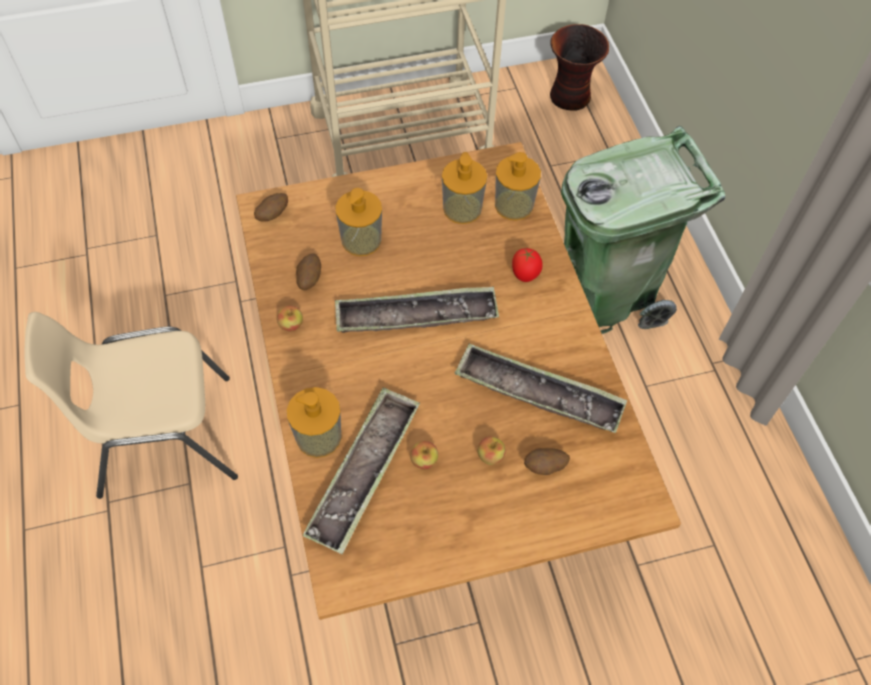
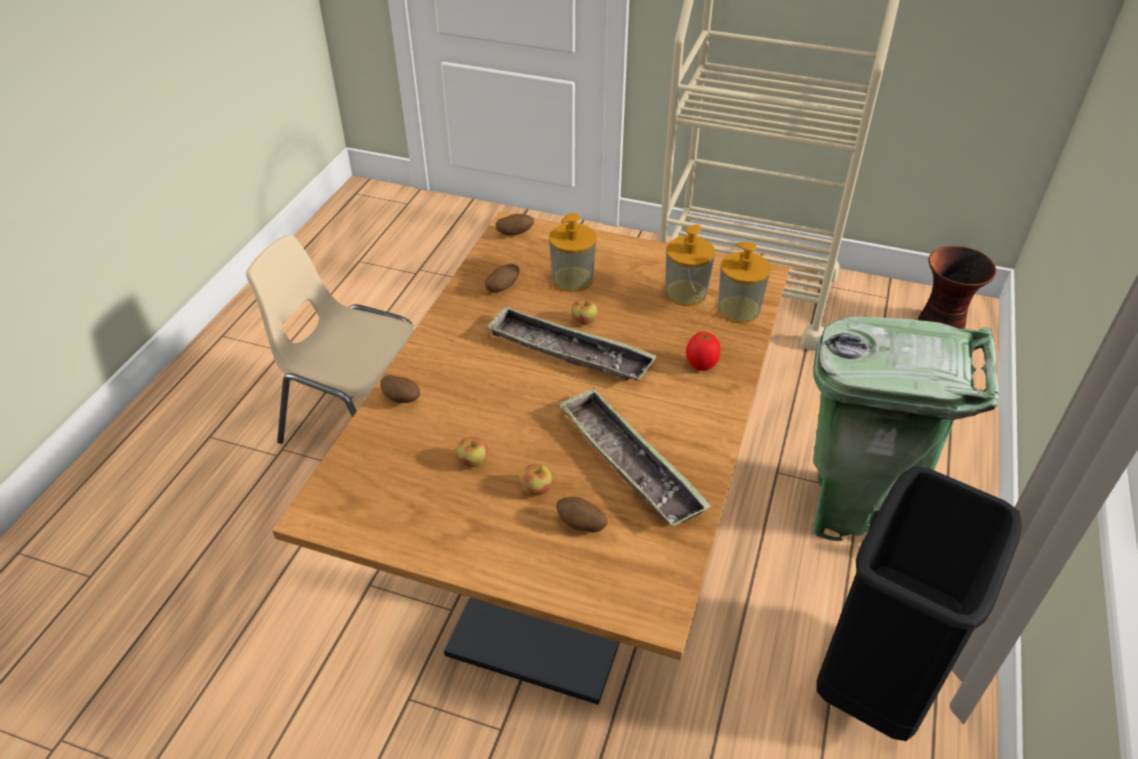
camera: 35 degrees right, 15 degrees down
(291, 325) = (457, 312): apple -> apple (584, 321)
(318, 437) = (402, 399): soap dispenser -> potato
(364, 472) = (414, 444): tray -> none
(697, 428) = (875, 684): none -> black trash can

